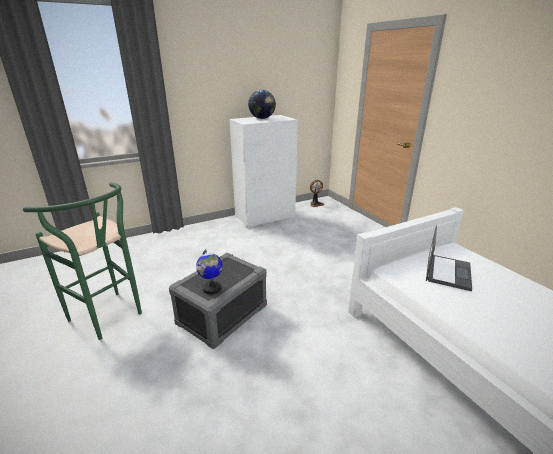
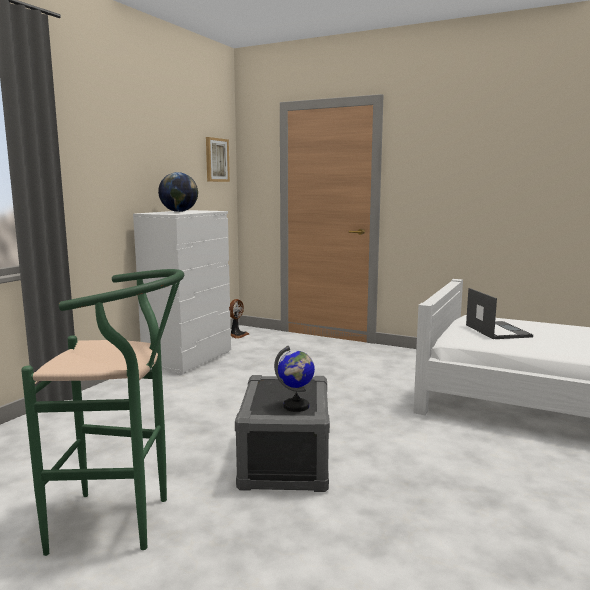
camera: 35 degrees left, 15 degrees down
(314, 74) = (216, 160): none -> picture

